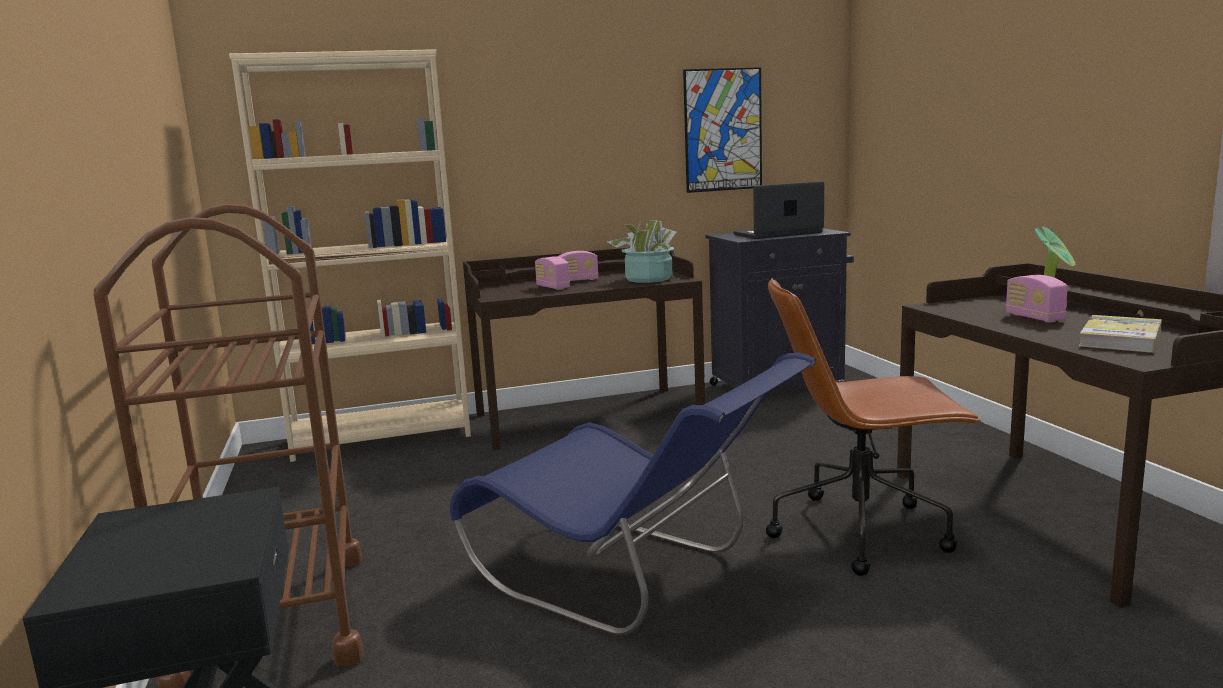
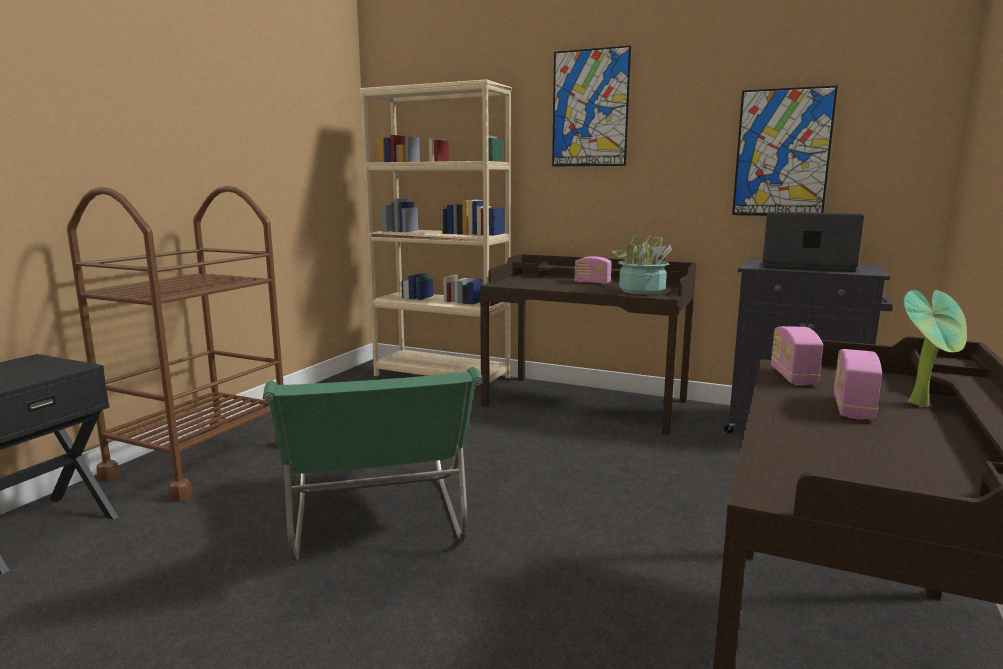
camera: 40 degrees right, 0 degrees up
(530, 85) = (590, 108): none -> picture
(552, 287) = (557, 284): radio -> radio (793, 377)
(632, 579) = (378, 528): blue chair -> green chair
(862, 531) = (602, 582): brown office chair -> none
(1120, 339) = (863, 462): book -> none

